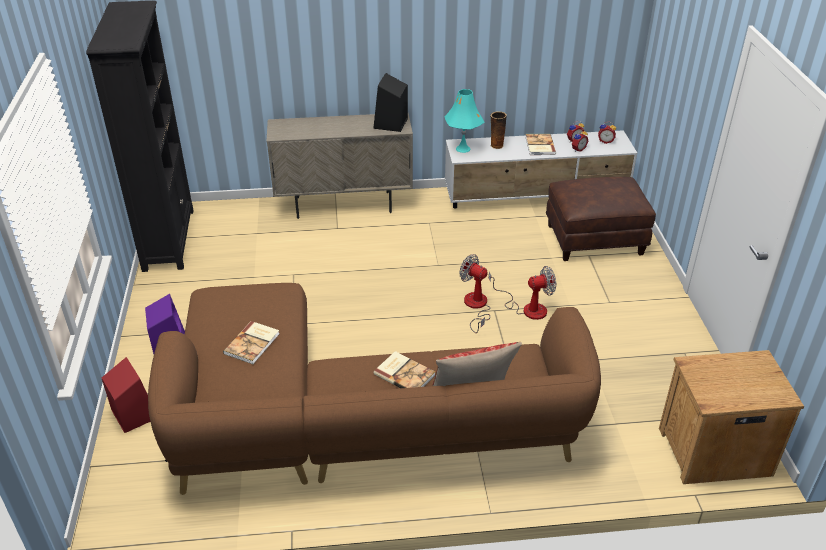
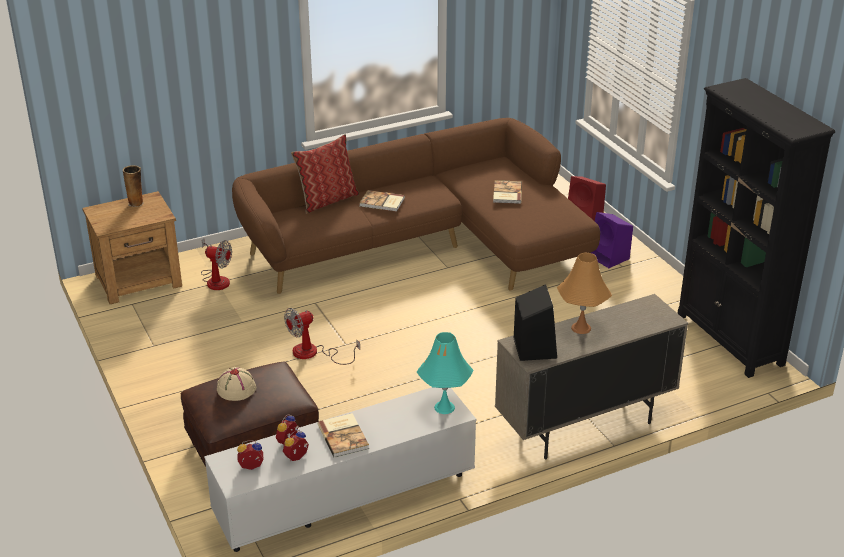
camera: 160 degrees right, 5 degrees down
(346, 129) = (581, 328): none -> orange table lamp
(476, 307) = (365, 343): fan -> fan (216, 279)
(496, 145) = (403, 423): vase -> vase (136, 203)
(611, 194) = (236, 388): none -> beige hat

